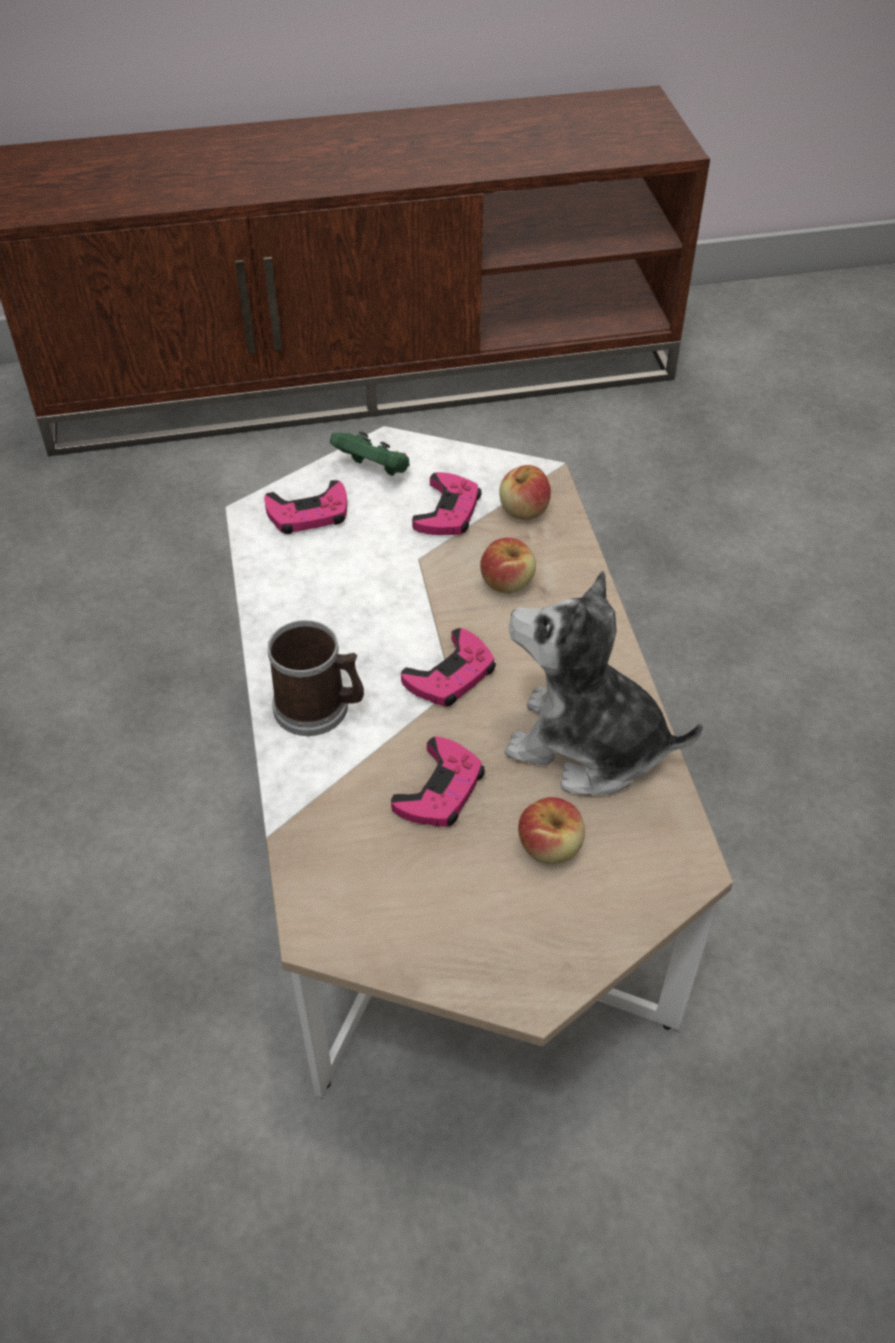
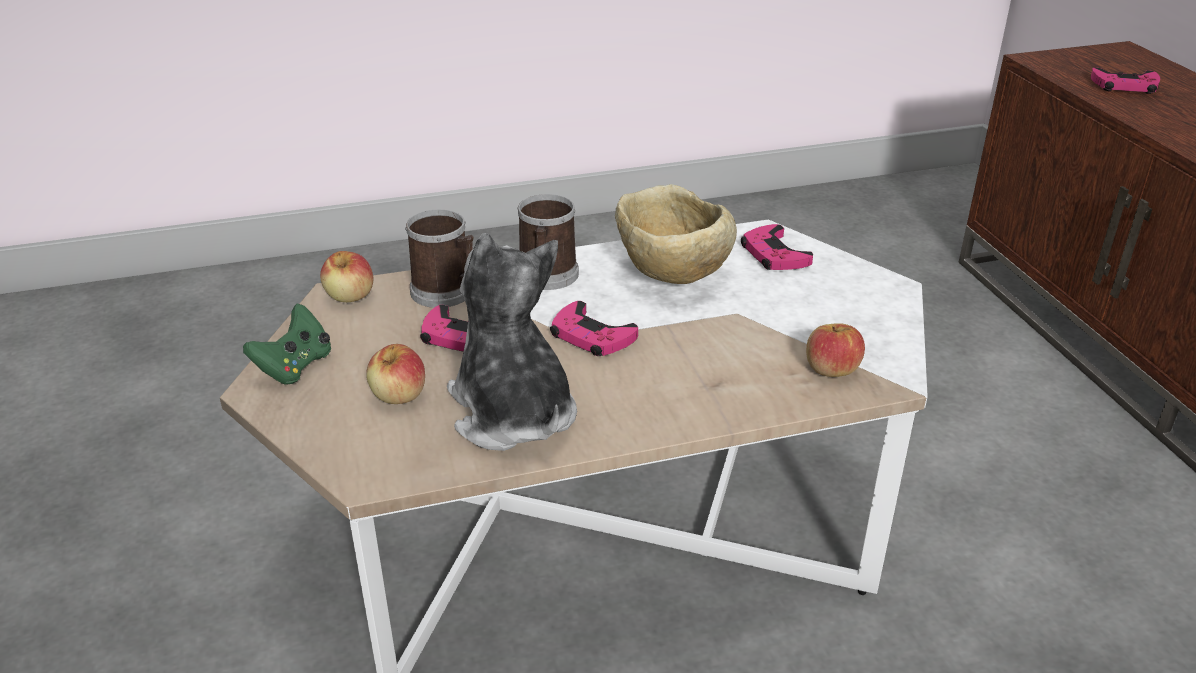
camera: 85 degrees right, 15 degrees down
(337, 806) = (448, 293): none -> mug
(340, 599) = (671, 277): none -> beige bowl
(374, 470) = (850, 281): green game controller -> green game controller (295, 366)
(448, 511) = (809, 324): pink game controller -> pink game controller (1124, 86)
(507, 582) = (719, 362): apple -> apple (350, 296)
(586, 745) = (512, 414): plush toy -> plush toy turned 45 degrees counterclockwise

